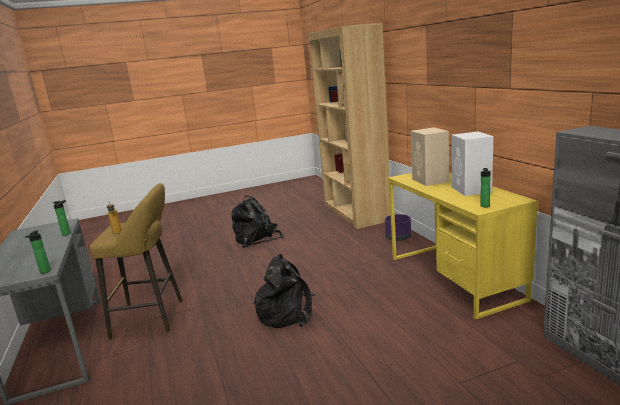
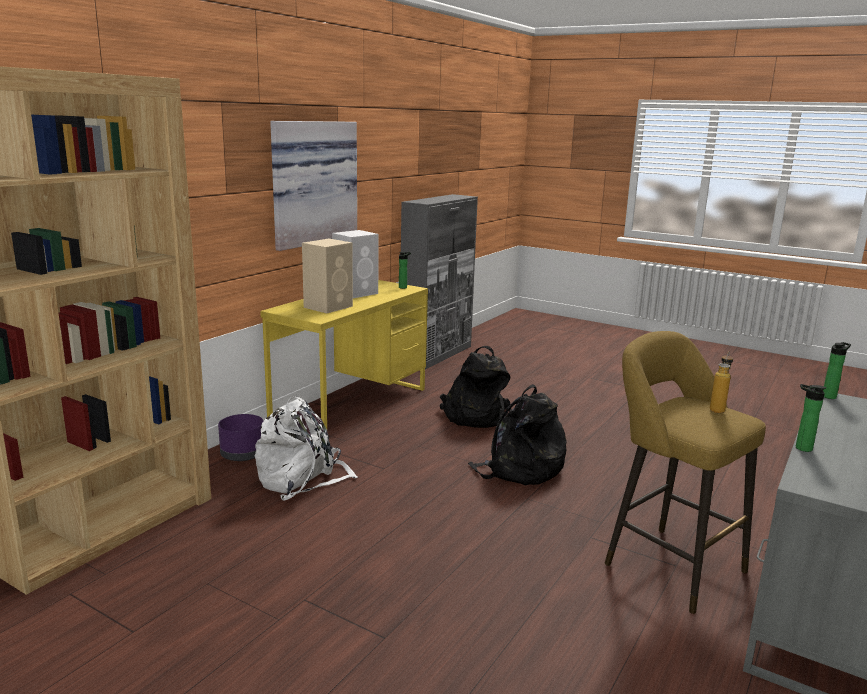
camera: 130 degrees left, 0 degrees up
(257, 239) = (315, 607): black backpack -> black backpack (474, 416)
(353, 248) = (302, 479): none -> white backpack
(479, 84) = (312, 183): none -> picture

